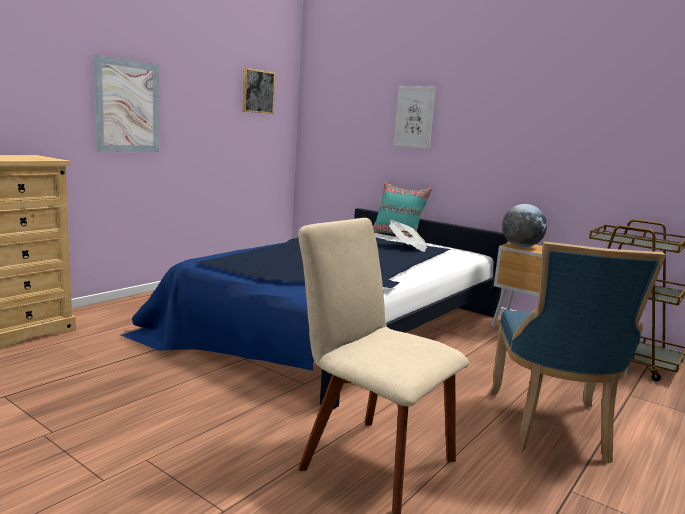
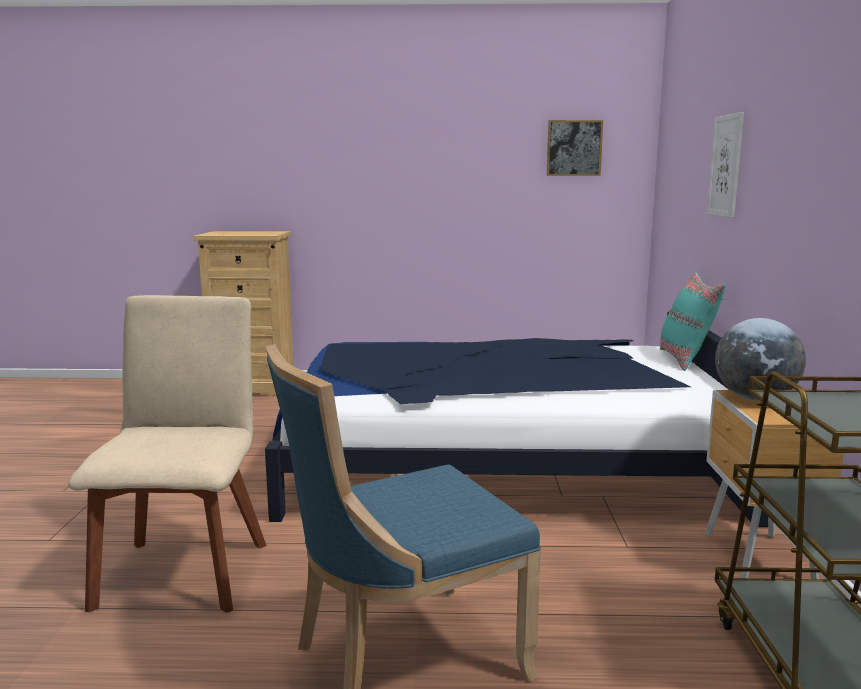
camera: 55 degrees right, 0 degrees up
(127, 106) = (384, 180): picture -> none
(408, 247) = (623, 372): newspaper -> none

